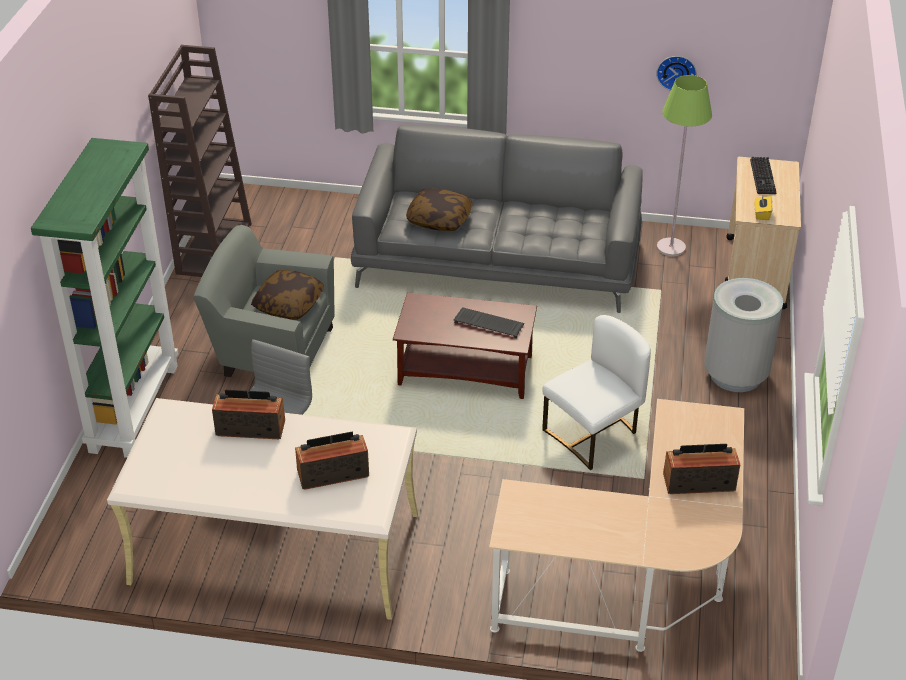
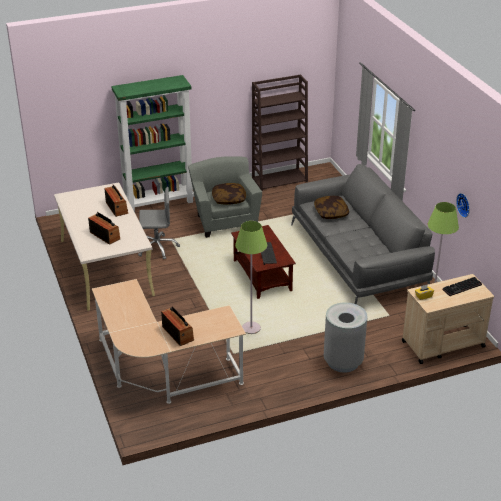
camera: 60 degrees right, 5 degrees down
(593, 435) = (251, 328): white chair -> green floor lamp

